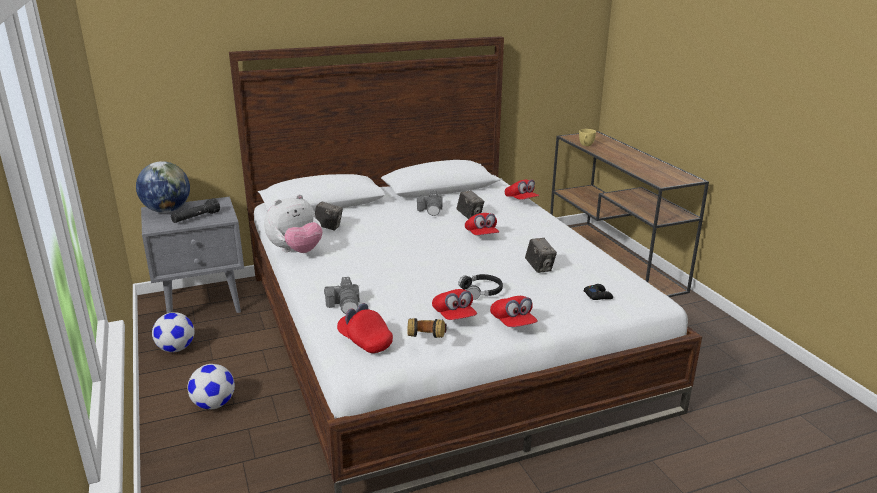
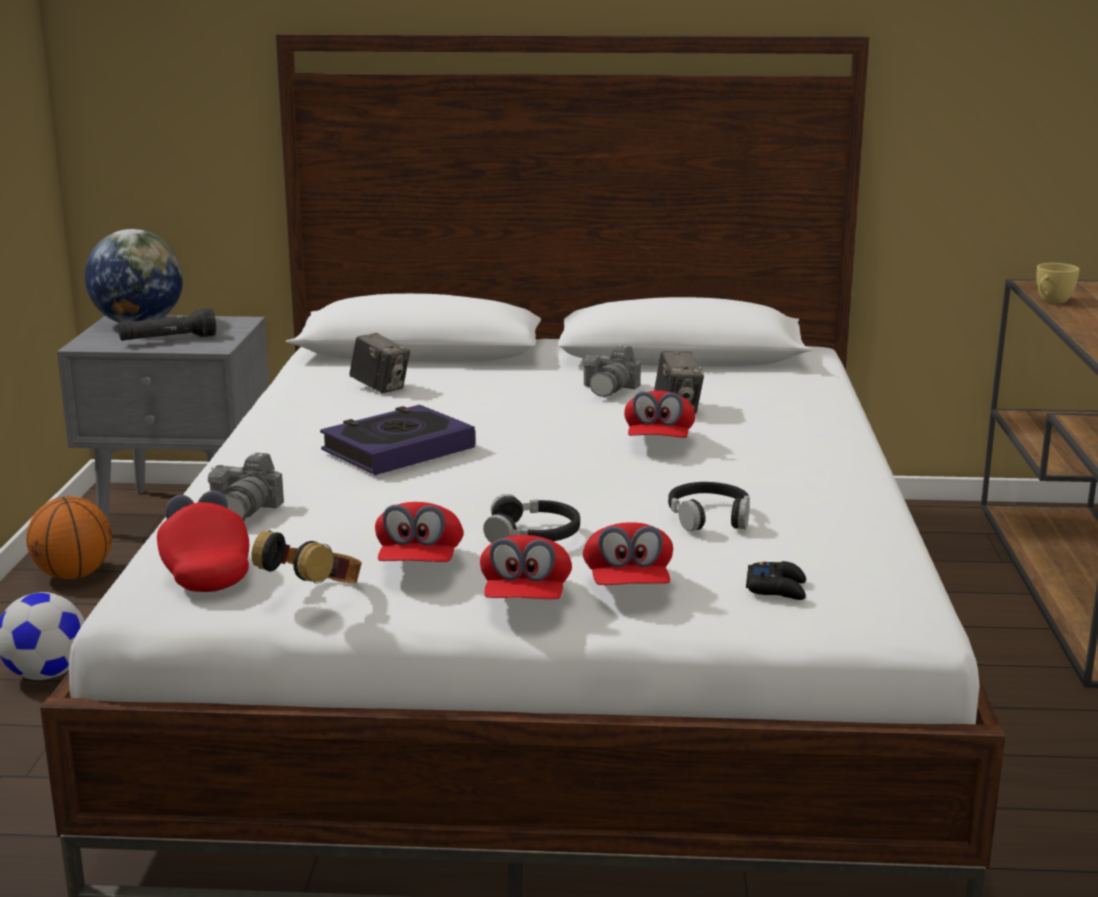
camera: 25 degrees right, 5 degrees down
(176, 349) = (74, 575): football -> basketball
(296, 251) = (276, 415): plush toy -> none
(377, 260) = (398, 450): none -> book
(521, 200) = (826, 396): red cap -> red cap (628, 586)
(539, 268) = (709, 517): camera -> black headphones

